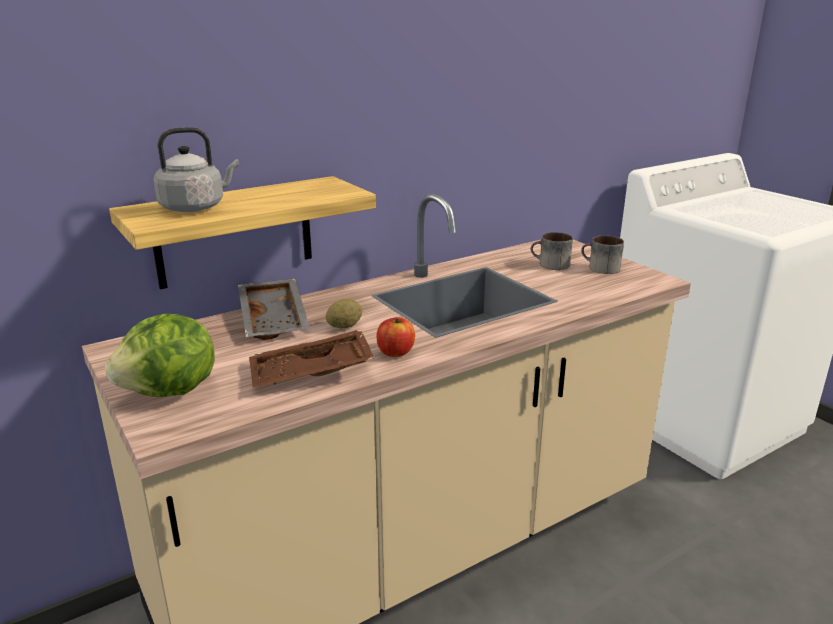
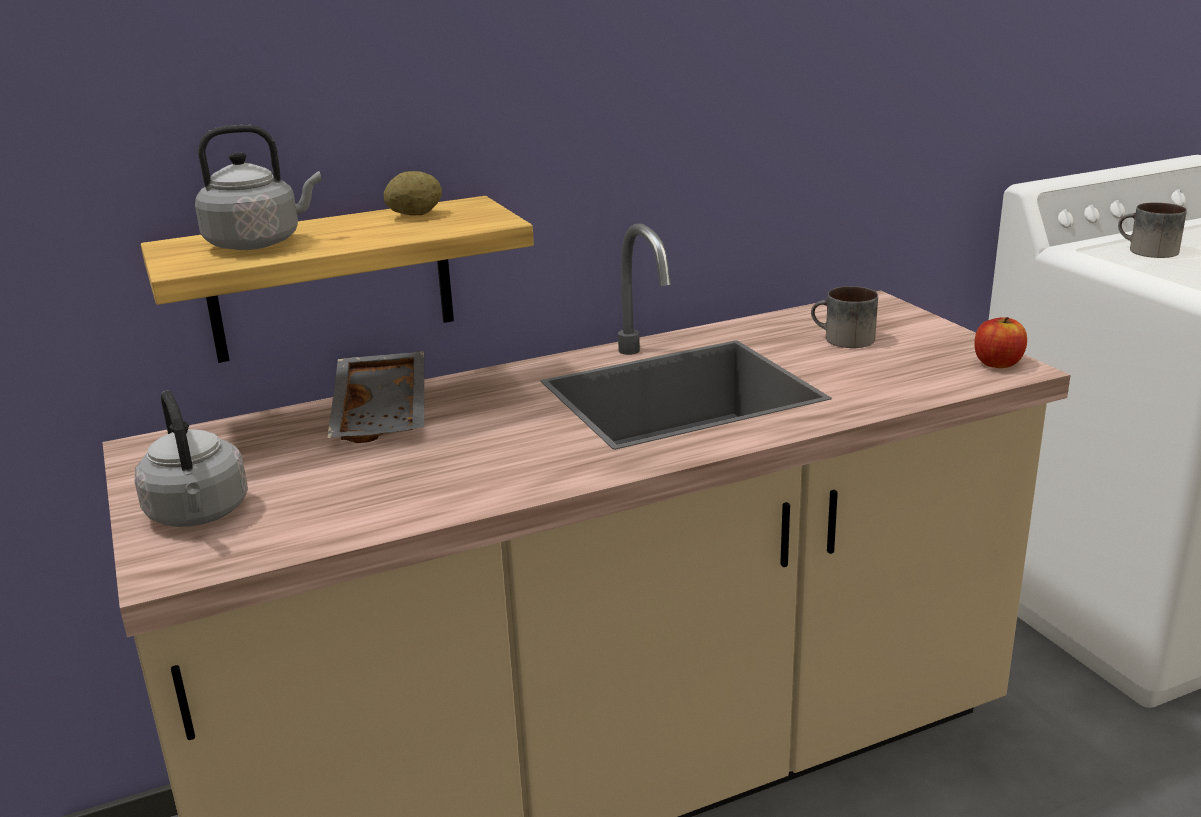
camera: 10 degrees right, 0 degrees up
(171, 392) = (199, 515): lettuce -> grey kettle
(311, 374) = (406, 497): brown tray -> none
(344, 327) = (482, 428): potato -> potato (415, 215)
(395, 352) = (543, 470): apple -> apple (997, 363)
(600, 268) = (923, 346): mug -> mug (1146, 251)

